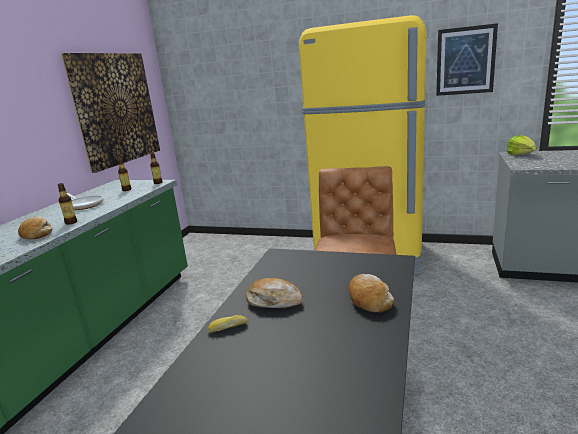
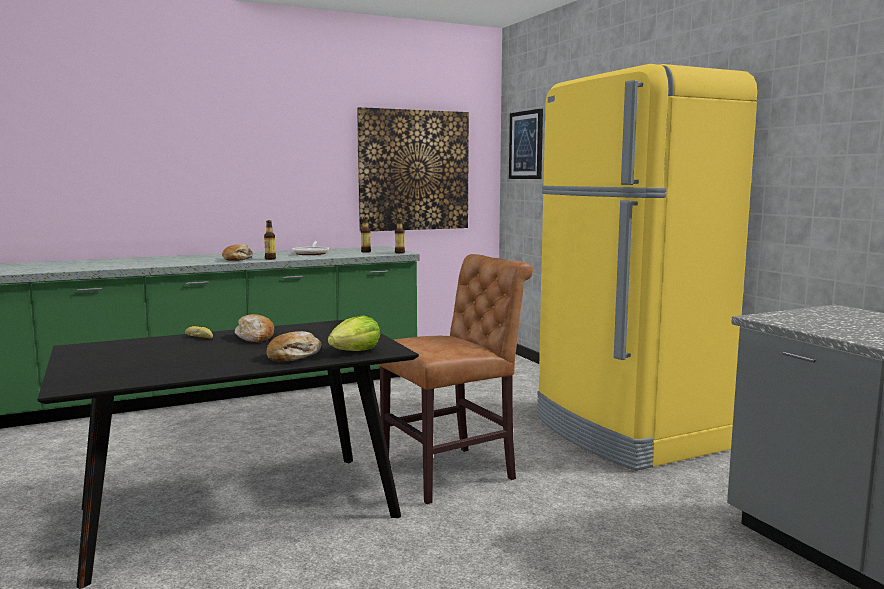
camera: 45 degrees right, 10 degrees down
(465, 61) = (816, 137): picture -> picture (526, 145)
(520, 154) = (843, 312): lettuce -> lettuce (355, 351)

